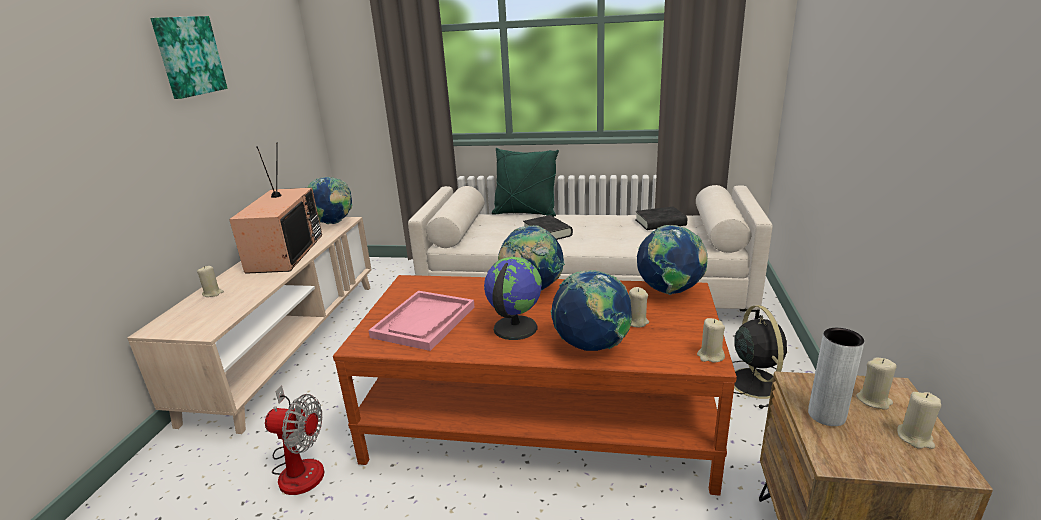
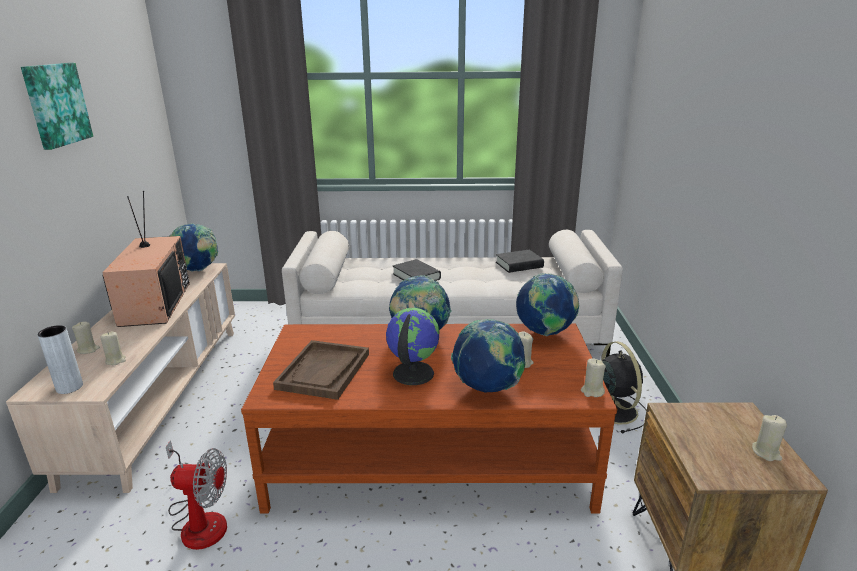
camera: 10 degrees left, 0 degrees up
(424, 322) = (324, 371): pink tray -> brown tray
(525, 213) = (390, 256): green pillow -> none
(826, 415) = (696, 438): grey vase -> grey vase (69, 387)
(874, 400) = (730, 423): beige candle -> beige candle (115, 360)

